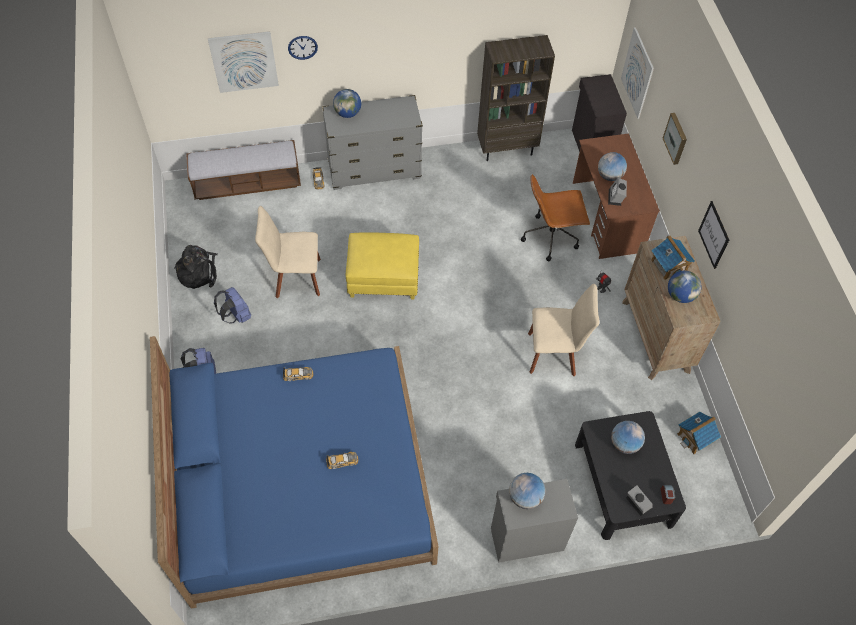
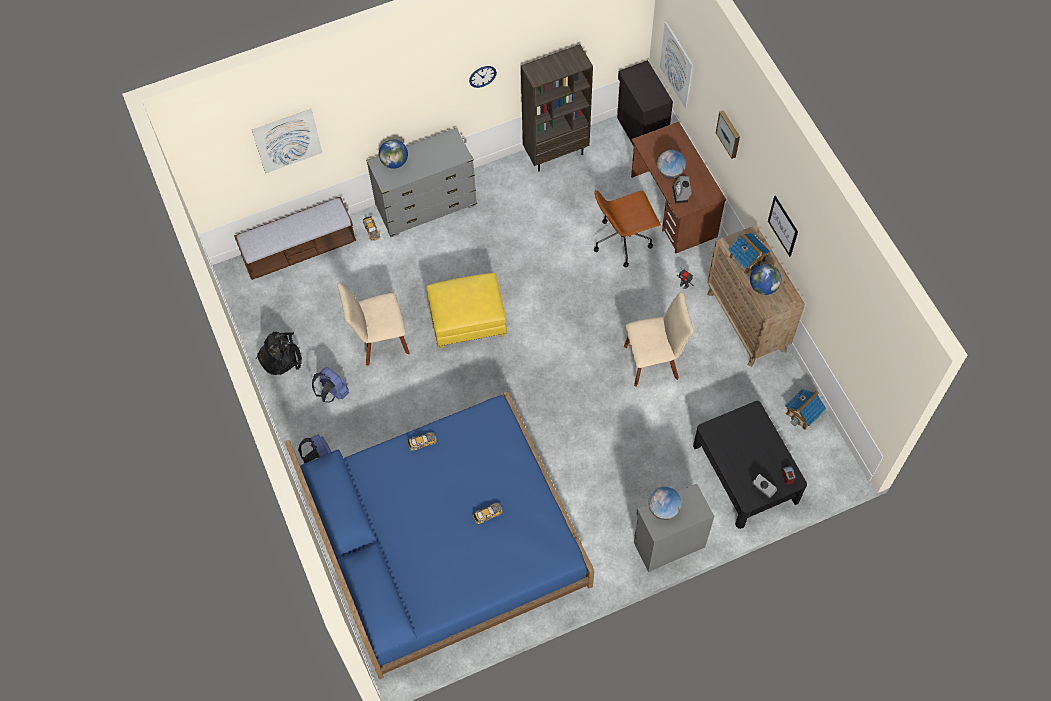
camera: 10 degrees left, 5 degrees up
(302, 47) = (343, 114): wall clock -> wall clock (482, 76)
(624, 444) = (740, 437): globe -> none

